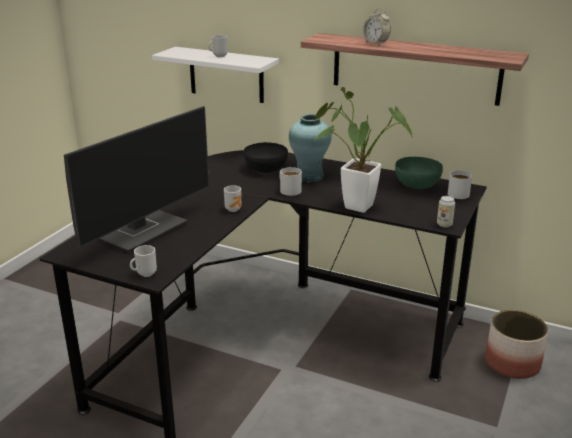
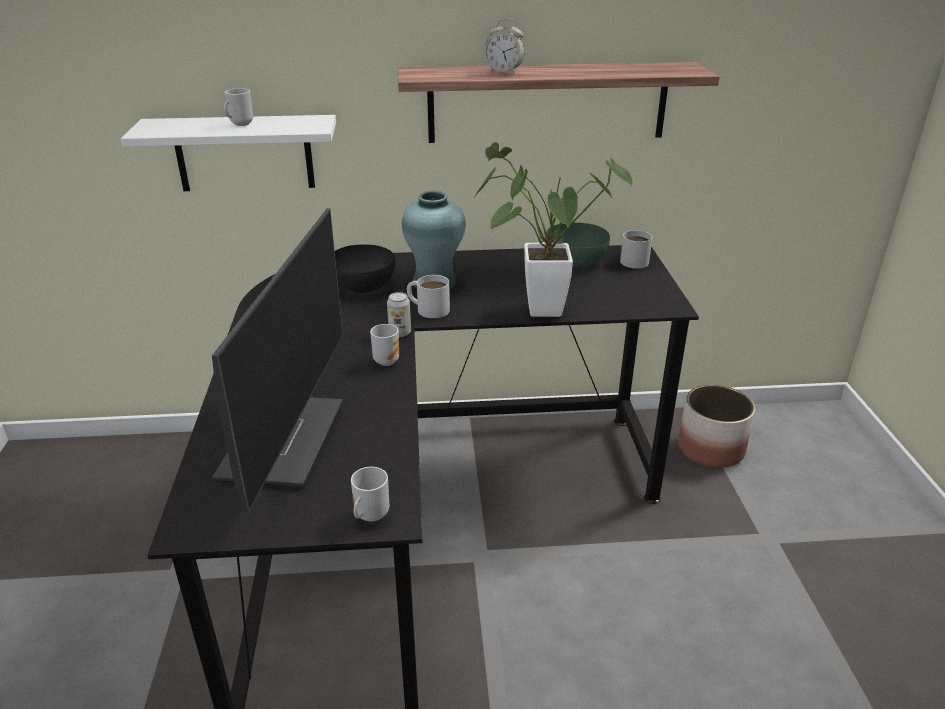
camera: 30 degrees left, 5 degrees up
(444, 224) = (666, 306): can -> can (400, 333)

